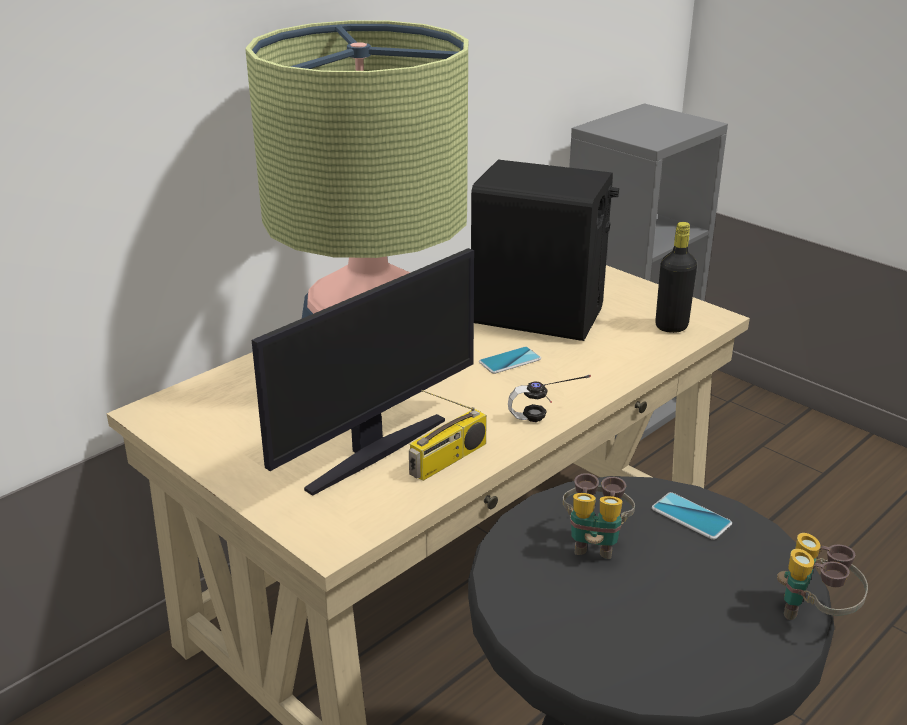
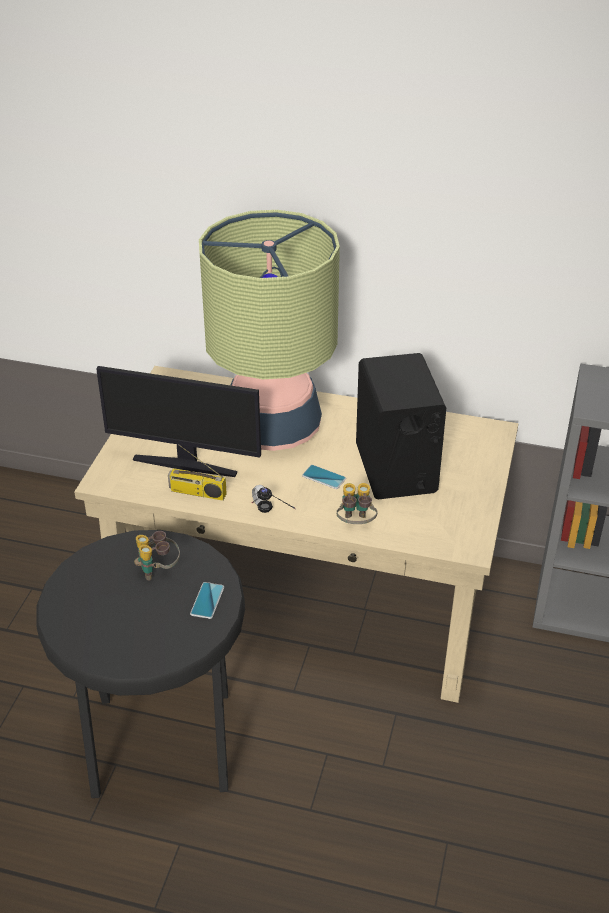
camera: 60 degrees right, 10 degrees up
(671, 326) = (437, 533): black bottle -> none
(814, 614) = (148, 670): binoculars -> binoculars (355, 524)

